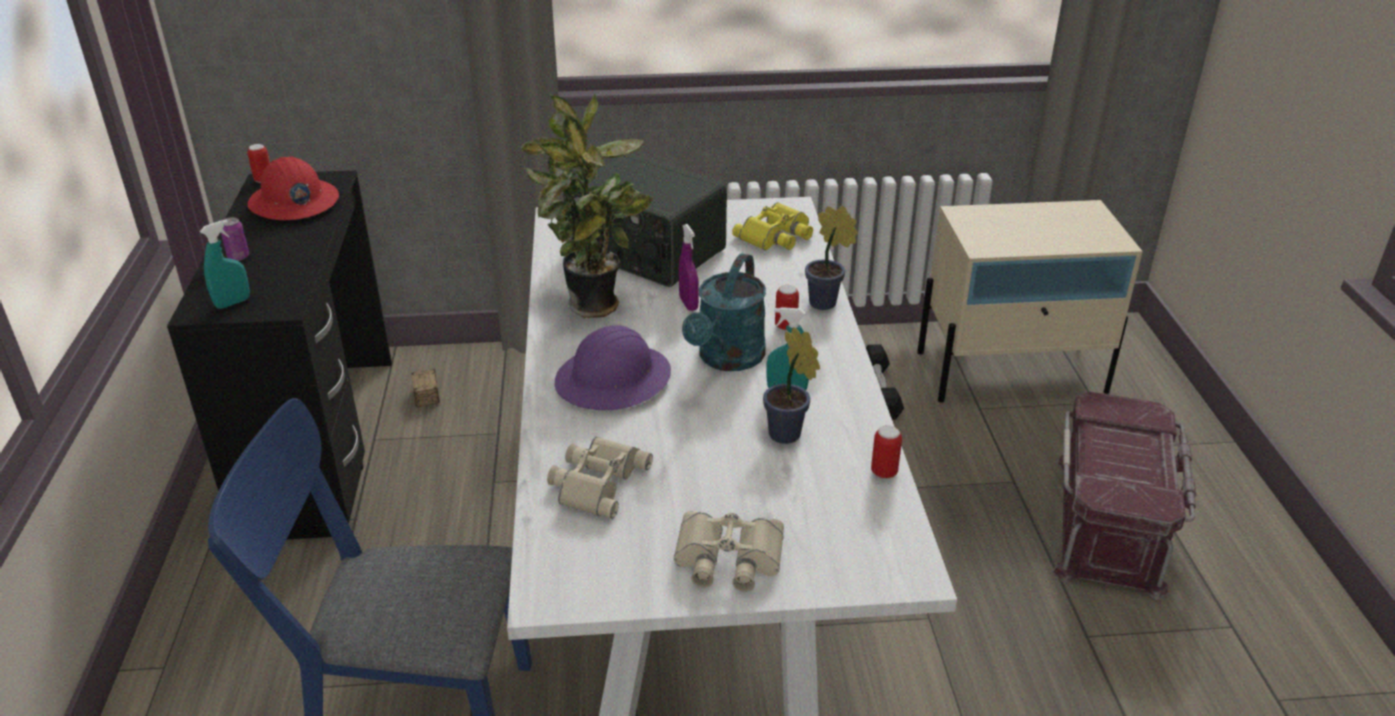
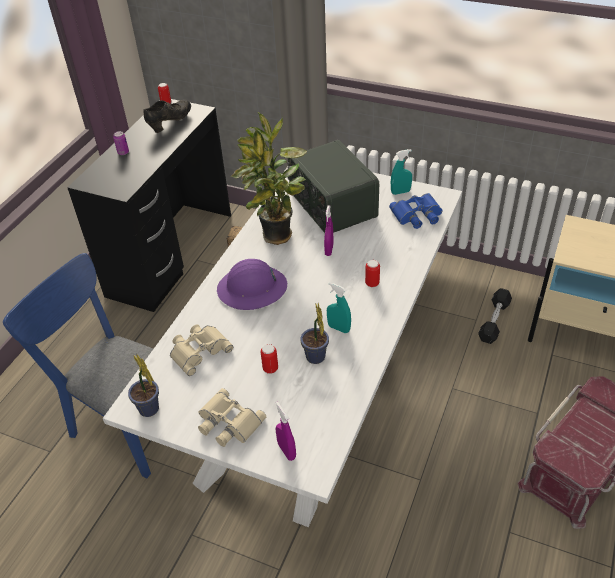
camera: 30 degrees right, 10 degrees up
(233, 303) = (102, 182): turquoise spray bottle -> turquoise spray bottle (400, 192)
(293, 202) = (170, 122): red hard hat -> black shoe
(727, 359) = (322, 295): turquoise watering can -> none
(777, 235) = (417, 215): yellow binoculars -> blue binoculars
(826, 304) = (408, 275): potted plant -> potted plant (150, 411)
(848, 562) = (286, 451): none -> purple spray bottle
(884, 472) = (350, 402): can -> can (270, 368)

